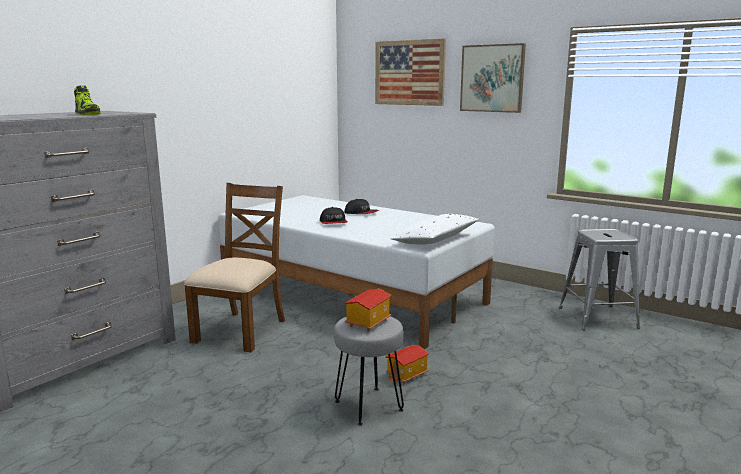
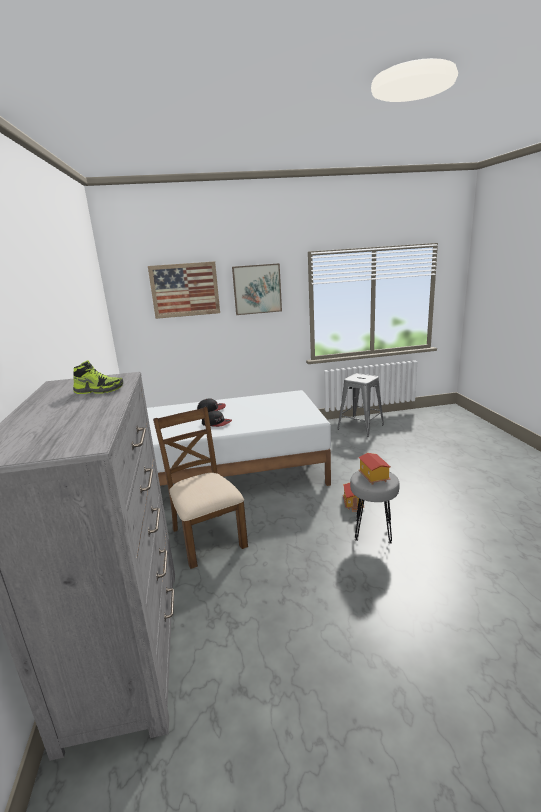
camera: 45 degrees left, 5 degrees up
(436, 239) = (307, 411): white pillow -> none

